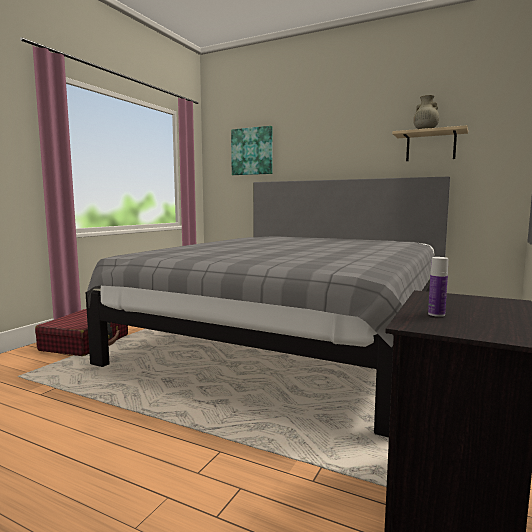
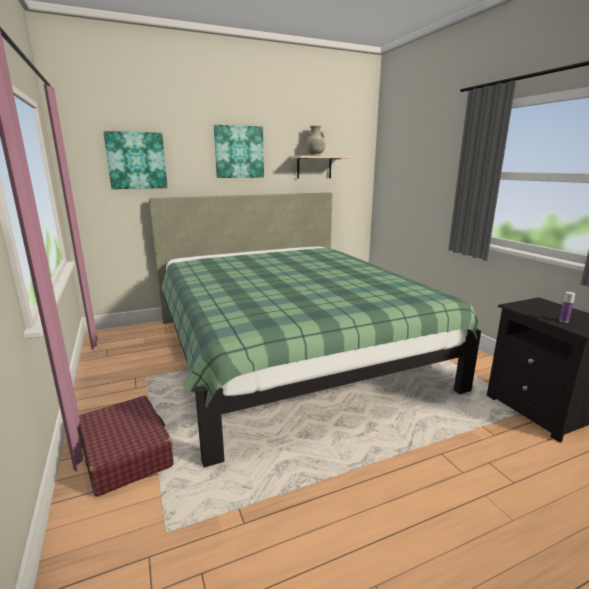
camera: 50 degrees left, 10 degrees up
(294, 337) = (288, 351): grey bed -> green bed
(339, 136) = (239, 152): none -> picture

